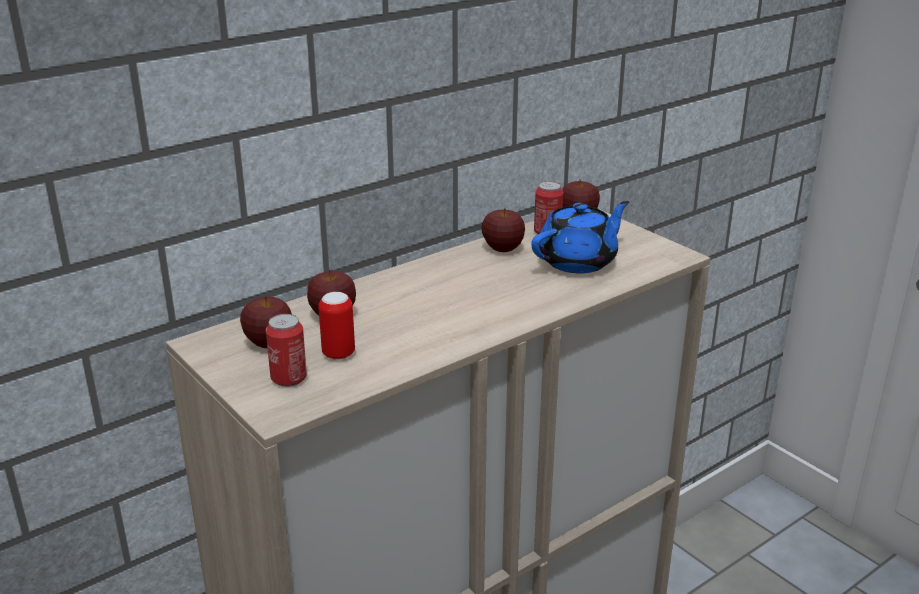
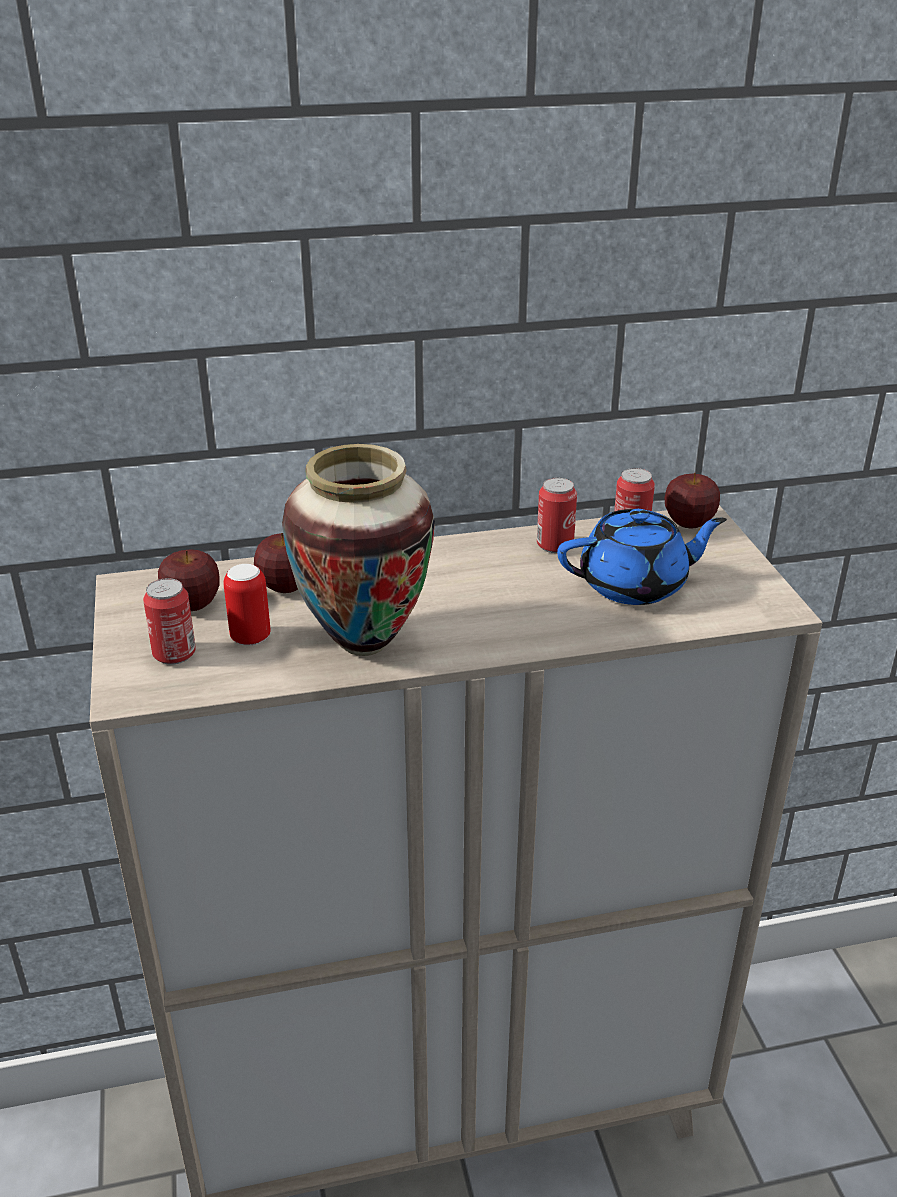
camera: 25 degrees right, 5 degrees up
(427, 337) = (363, 643): none -> vase
(503, 249) = (555, 545): apple -> can

